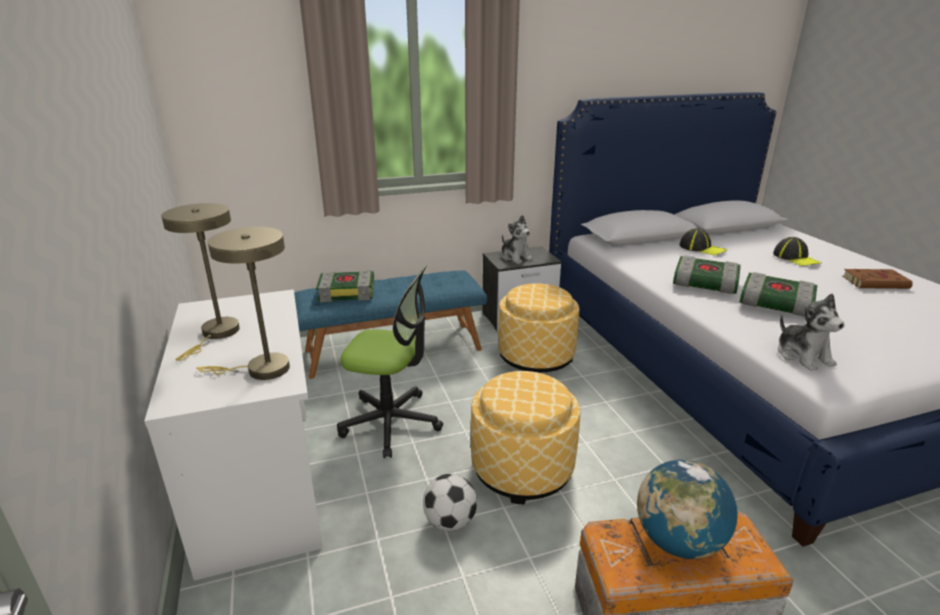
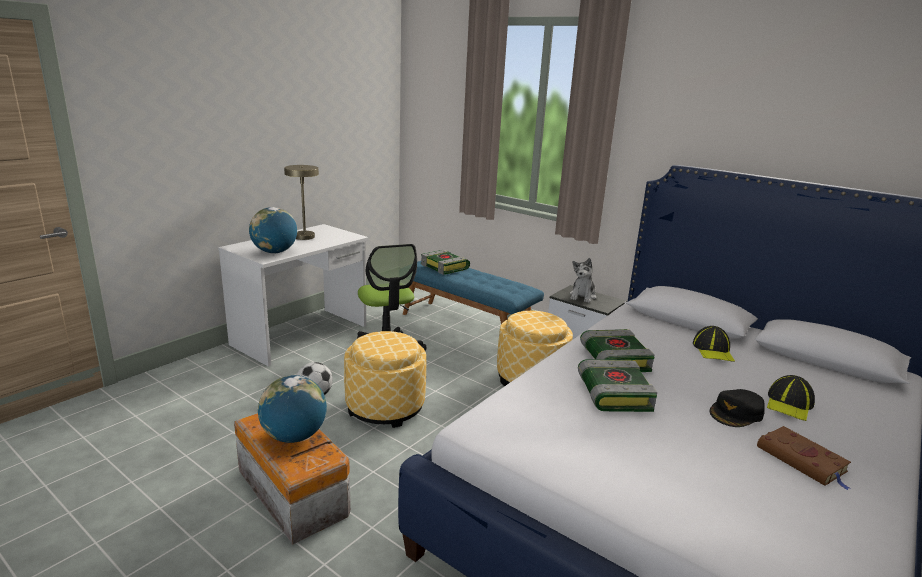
camera: 55 degrees right, 5 degrees down
(261, 370) = (274, 252): beige table lamp -> globe
(803, 356) = (512, 413): plush toy -> none
(810, 277) = (736, 413): none -> black cap

